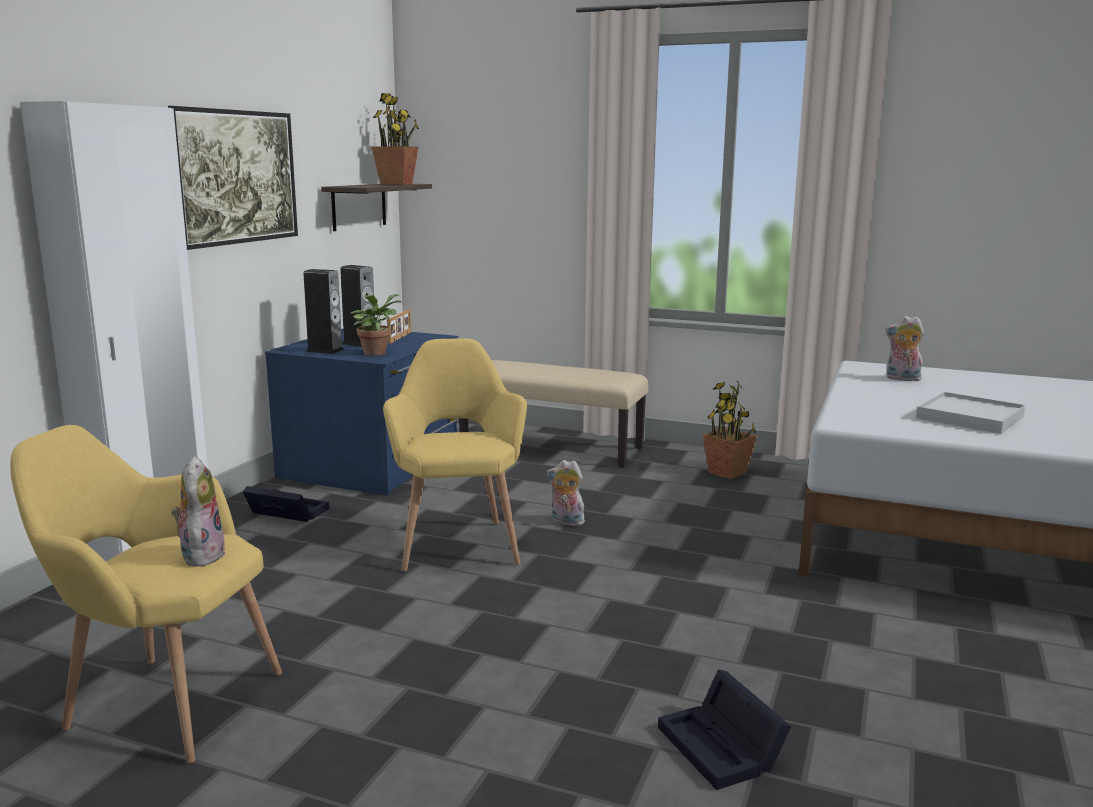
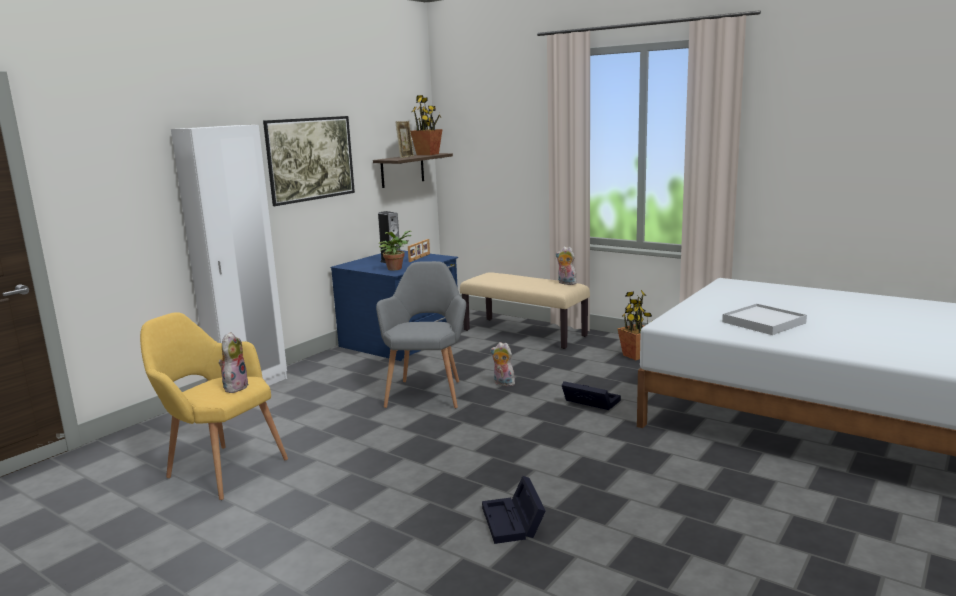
camera: 15 degrees right, 0 degrees up
(285, 513) = (334, 369): black storage box -> black storage box (589, 402)
(325, 350) = (366, 266): speaker -> none
(370, 185) = (406, 157): none -> picture frame
(458, 541) = (427, 392): yellow armchair -> grey armchair
(902, 379) = (746, 293): plush toy -> plush toy (566, 283)

